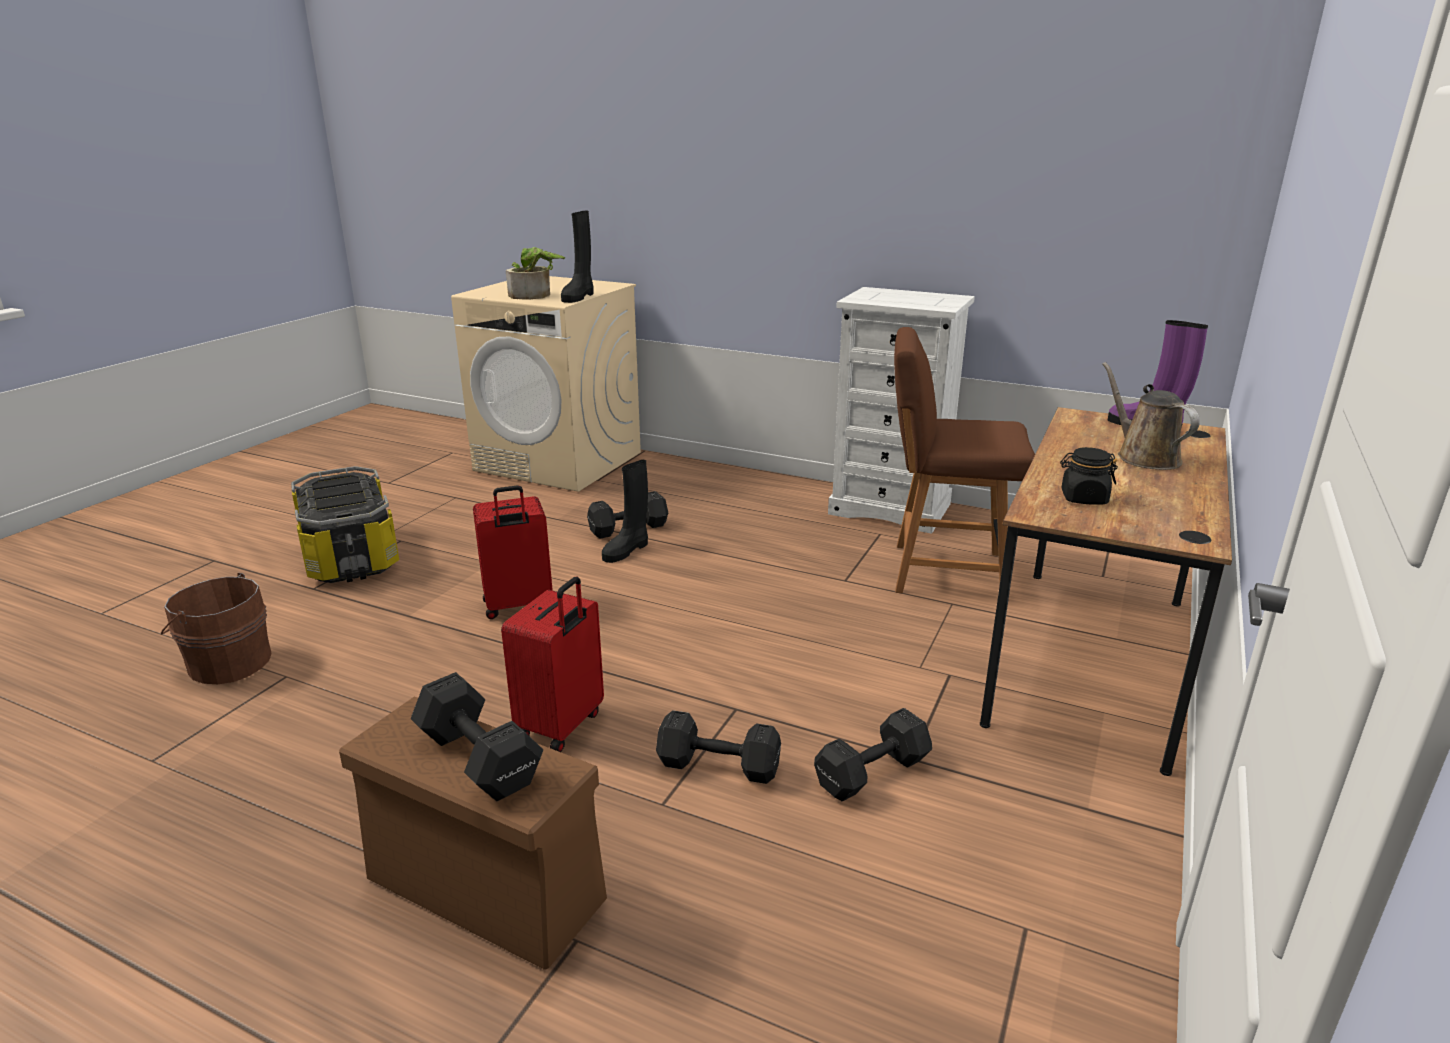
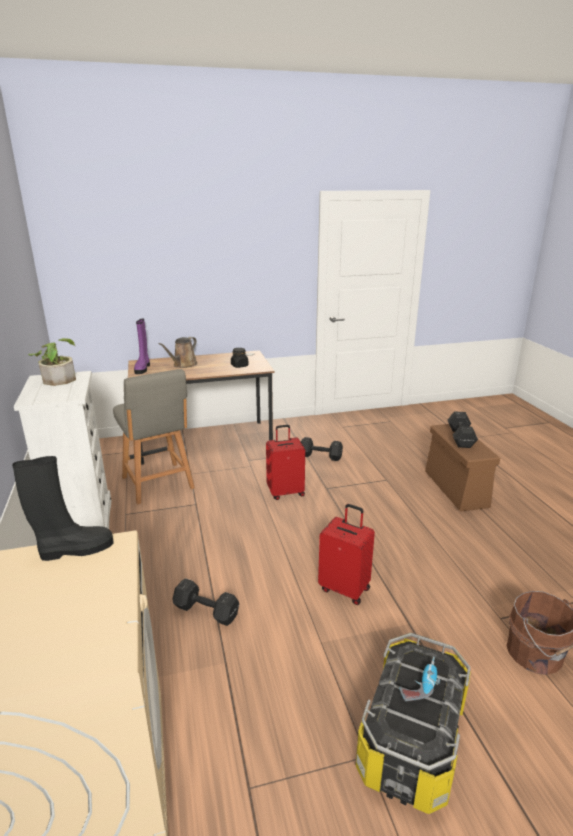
camera: 130 degrees left, 0 degrees up
(340, 498) = (420, 684): none -> power drill
(535, 295) = (87, 586): potted plant -> potted plant (58, 378)
(562, 726) = (390, 516): red suitcase -> red suitcase (285, 492)
(627, 550) = (238, 591): black boot -> none
(716, 765) = (357, 479): black dumbbell -> none
(943, 571) = (158, 484): brown chair -> grey chair

